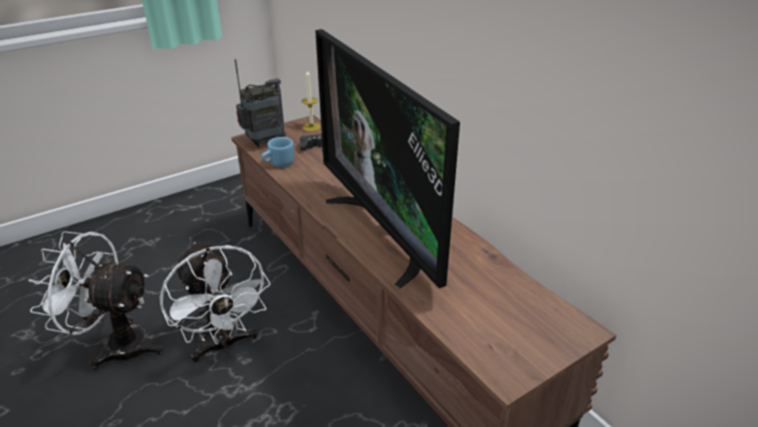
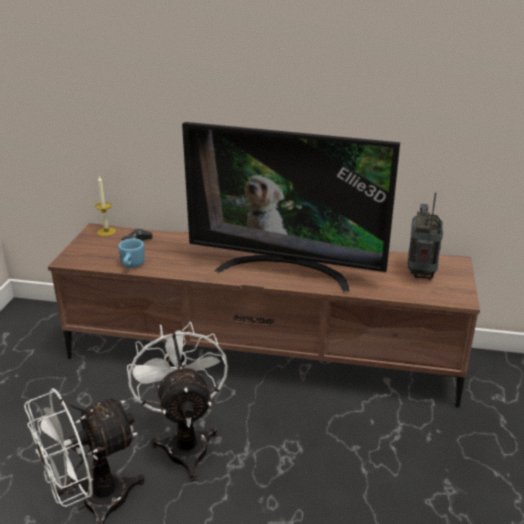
camera: 45 degrees left, 5 degrees down
(224, 345) = (185, 443): white fan -> white fan turned 120 degrees counterclockwise
(265, 143) = (89, 257): radio -> radio (421, 274)

